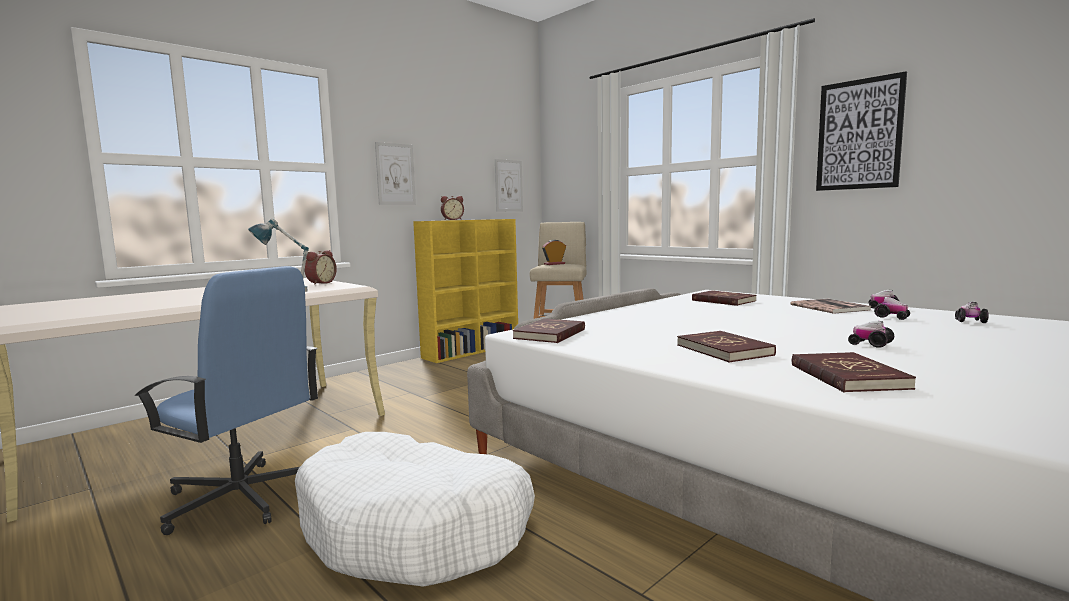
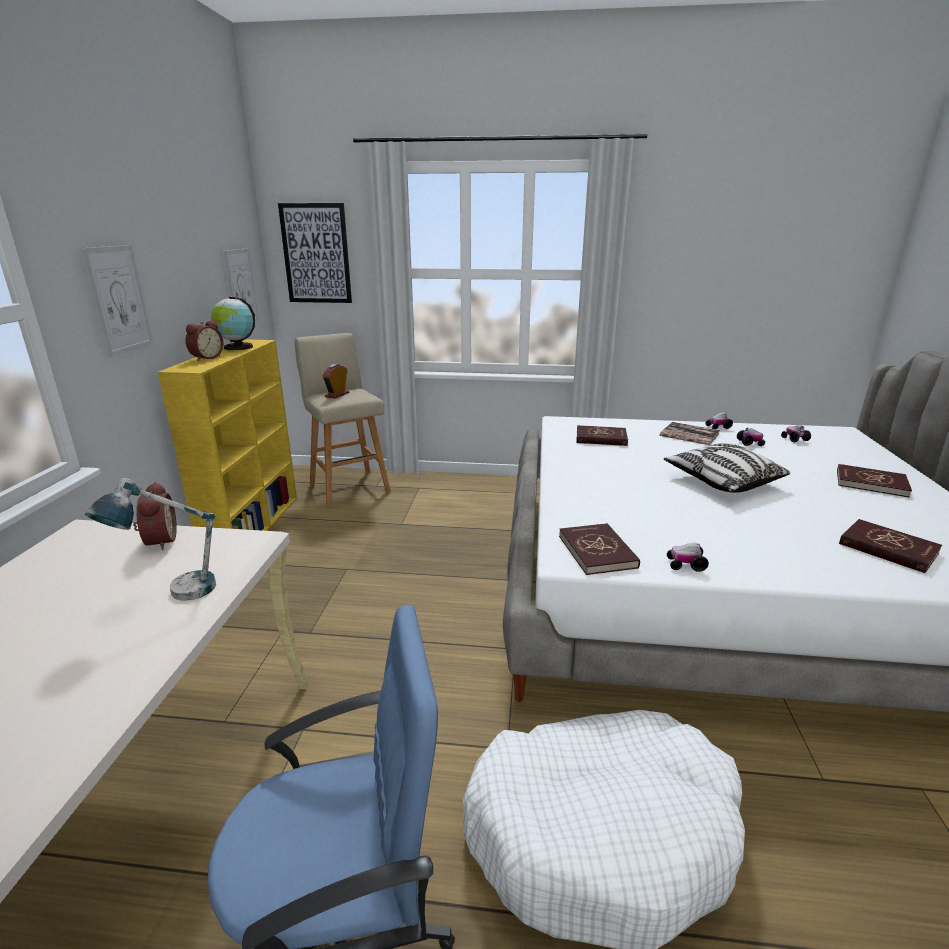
camera: 40 degrees left, 15 degrees up
(482, 219) = (237, 347): none -> globe
(724, 350) = (765, 534): red book -> red book (871, 483)
(776, 327) = (722, 481): none -> pillow
(859, 135) = (672, 260): picture -> picture (316, 254)
(870, 344) = (814, 493): toy car -> toy car (685, 565)

